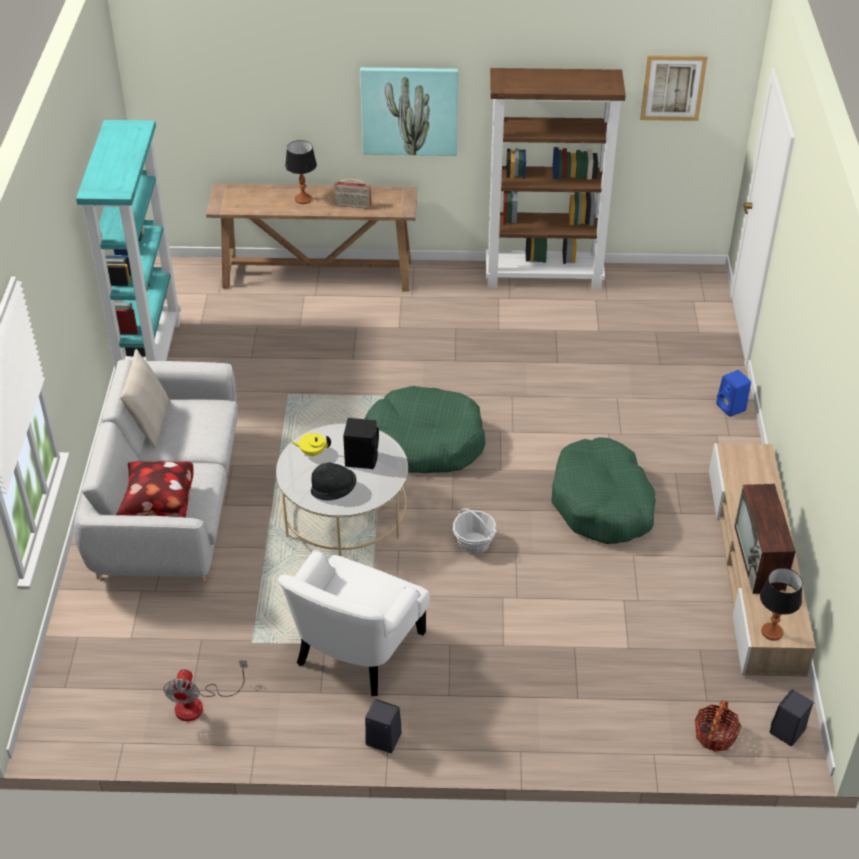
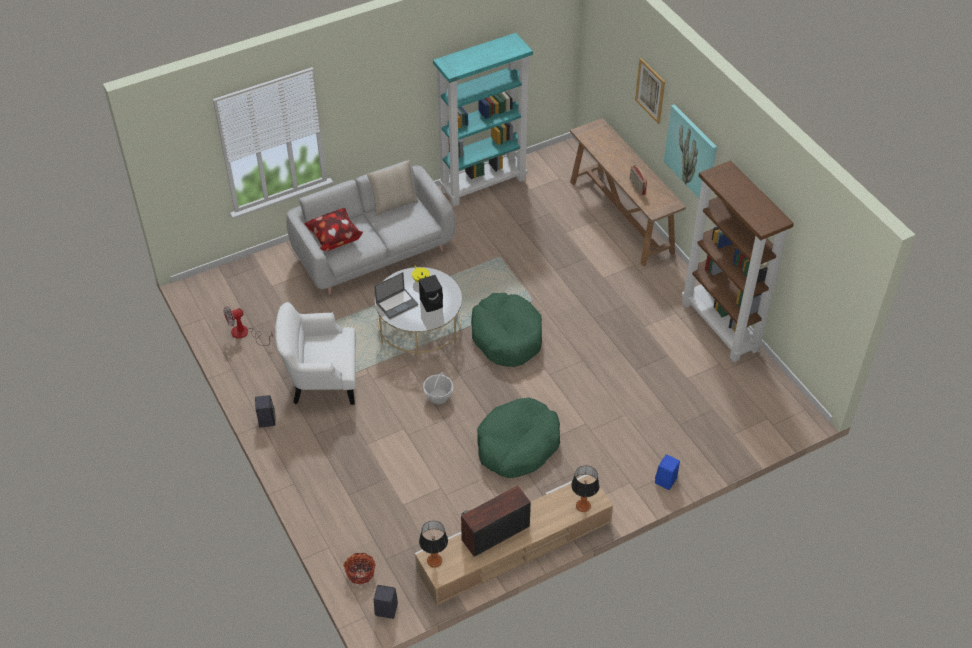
camera: 60 degrees right, 5 degrees up
(303, 199) = (622, 162): table lamp -> table lamp (583, 506)
(334, 490) = (397, 303): black hat -> laptop
(673, 87) = (820, 262): picture -> picture (650, 90)

